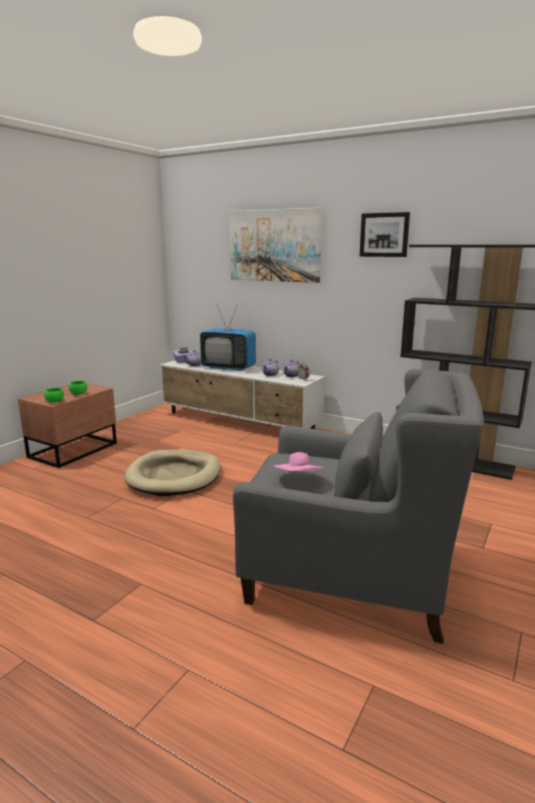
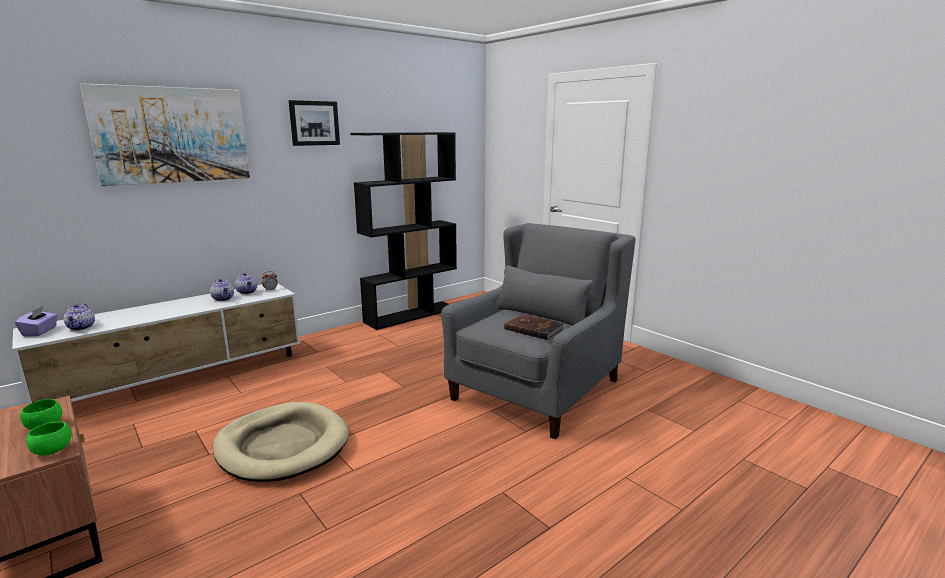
camera: 70 degrees left, 0 degrees up
(228, 368) = (146, 312): television -> none
(298, 480) = (533, 328): pink hat -> brown book

